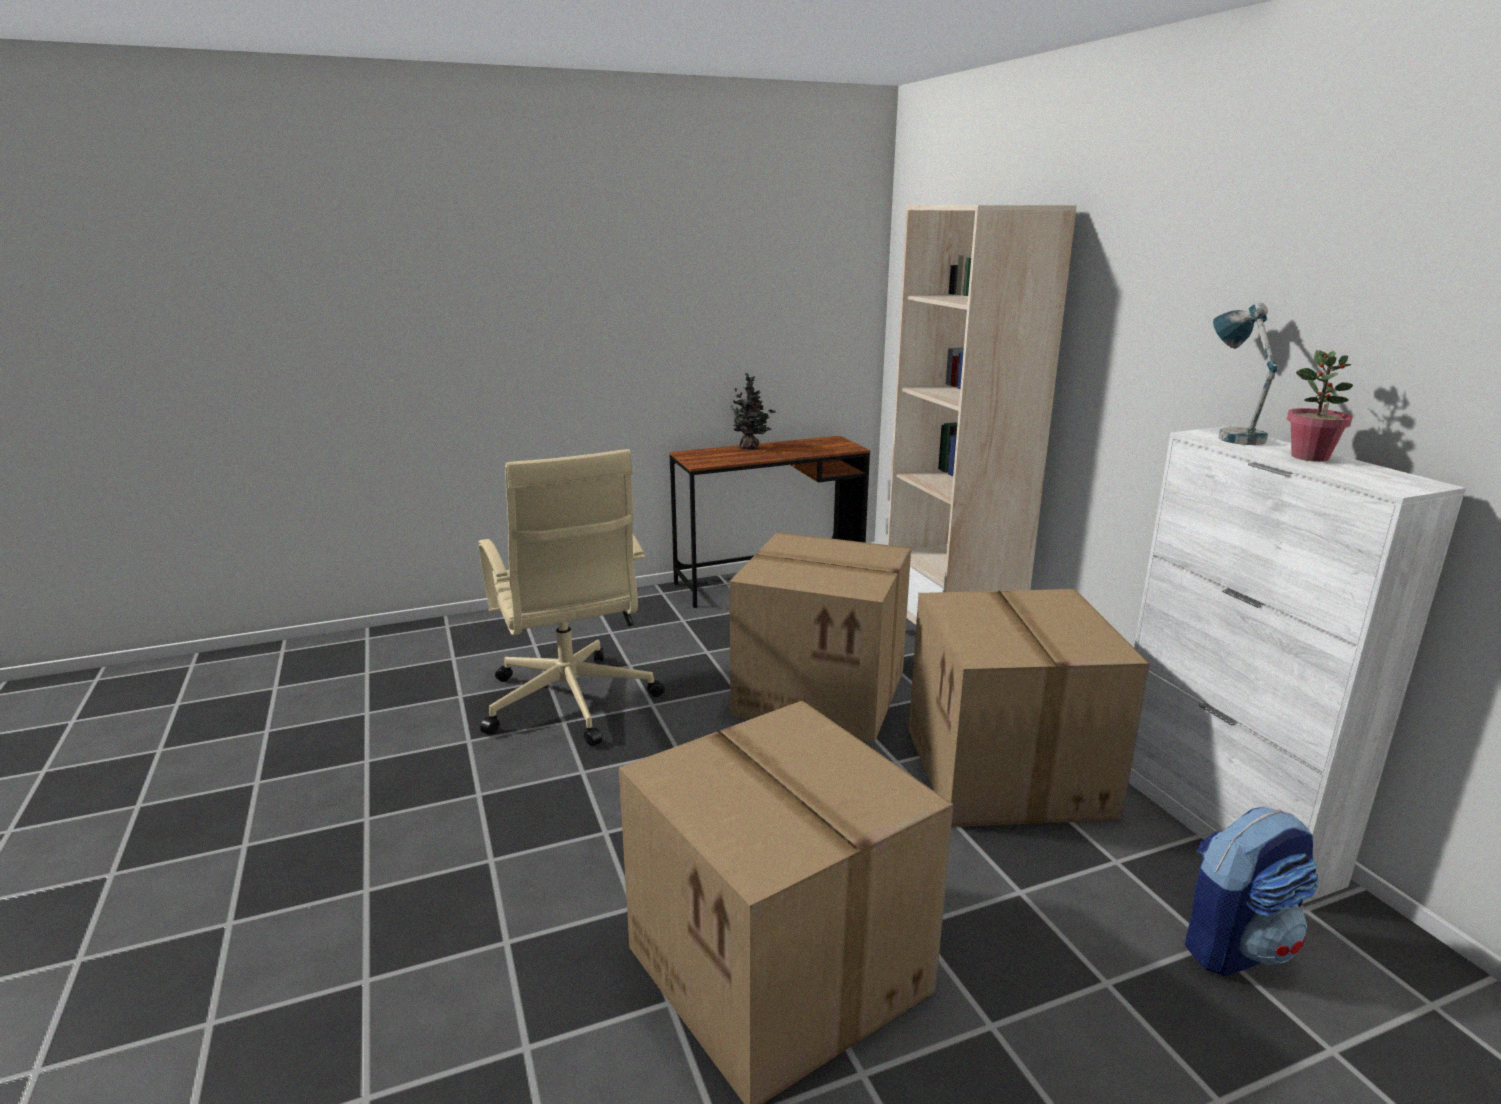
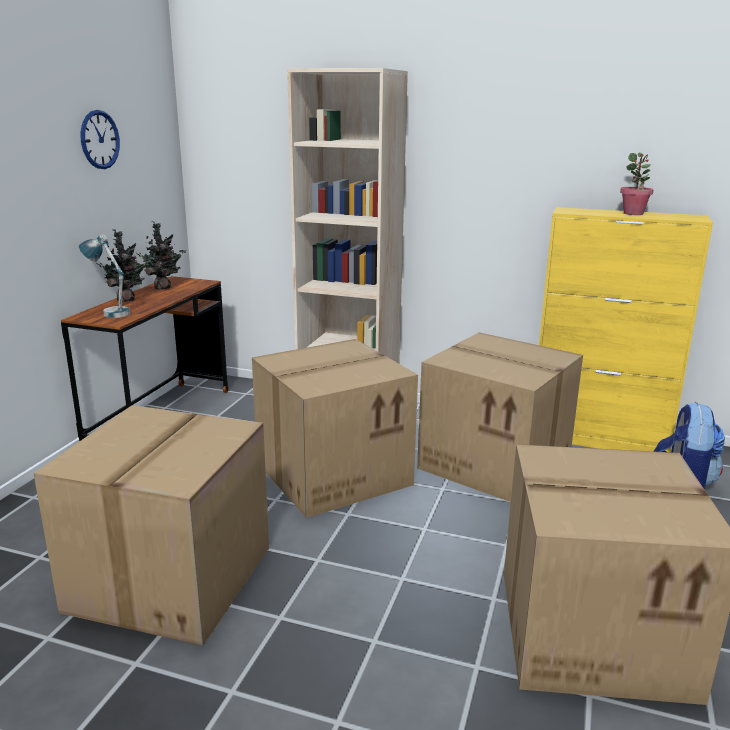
camera: 50 degrees left, 0 degrees up
(570, 704) = (172, 580): beige office chair -> cardboard box
(755, 280) = (99, 139): none -> wall clock
(805, 444) = (164, 287): none -> potted plant
(1220, 824) = (598, 439): white cabinet -> yellow cabinet
(1231, 435) = (575, 210): table lamp -> table lamp (110, 312)

